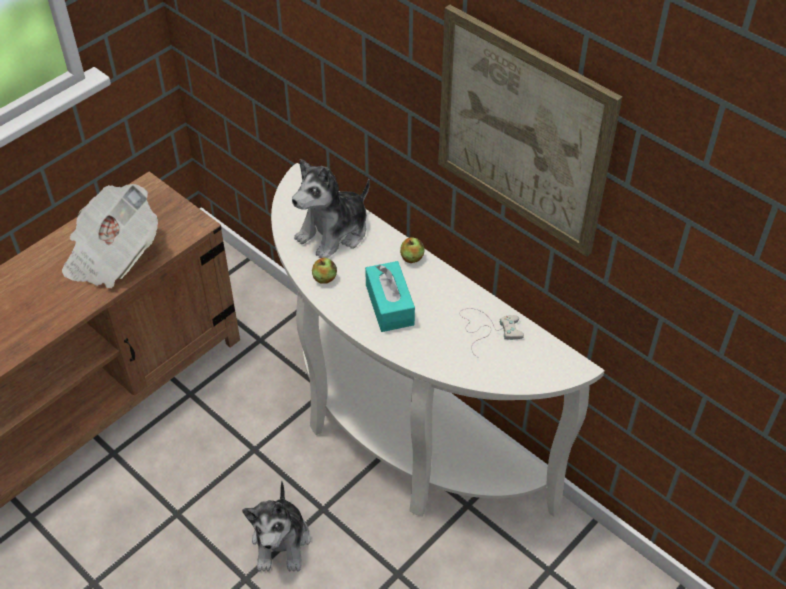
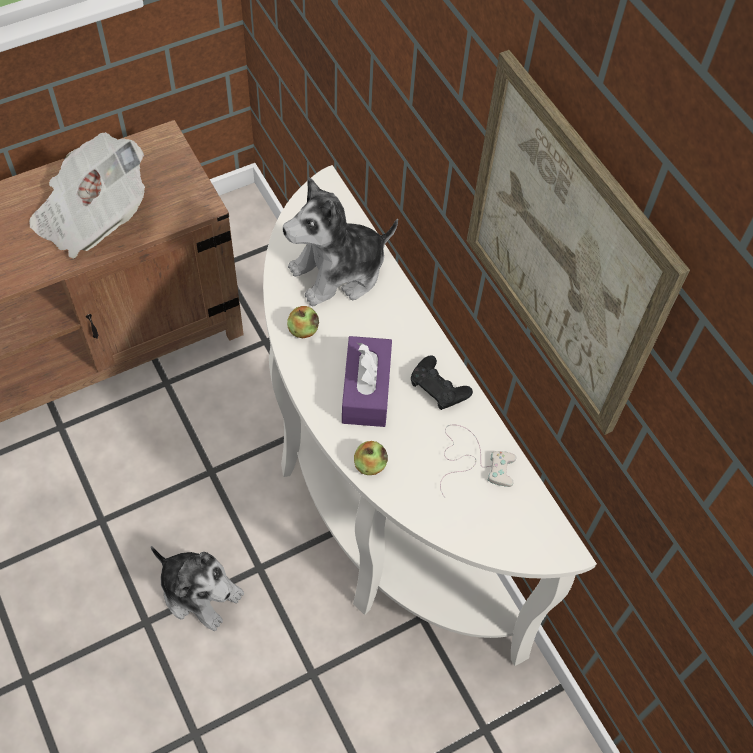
camera: 15 degrees right, 10 degrees up
(281, 541) = (200, 591): plush toy -> plush toy turned 75 degrees counterclockwise
(389, 305) = (366, 390): turquoise tissue box -> purple tissue box
(412, 258) = (418, 334): apple -> apple (370, 465)
(442, 288) = (438, 387): none -> black game controller

